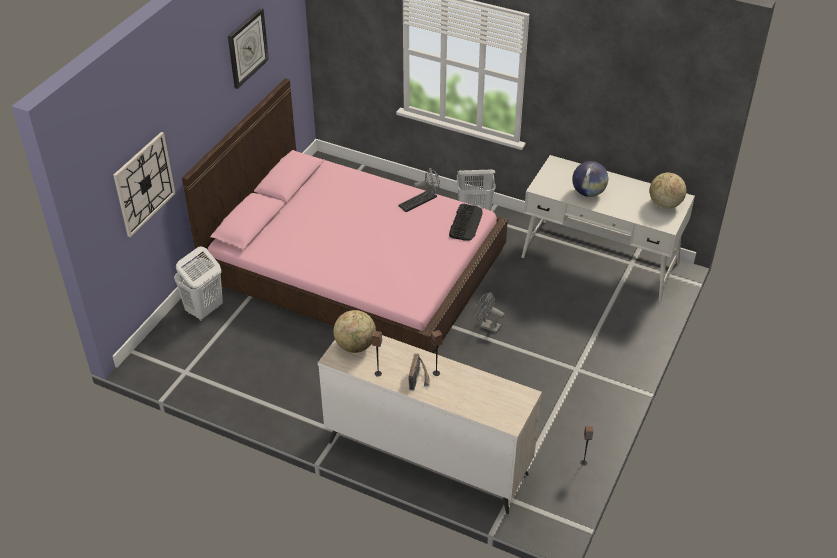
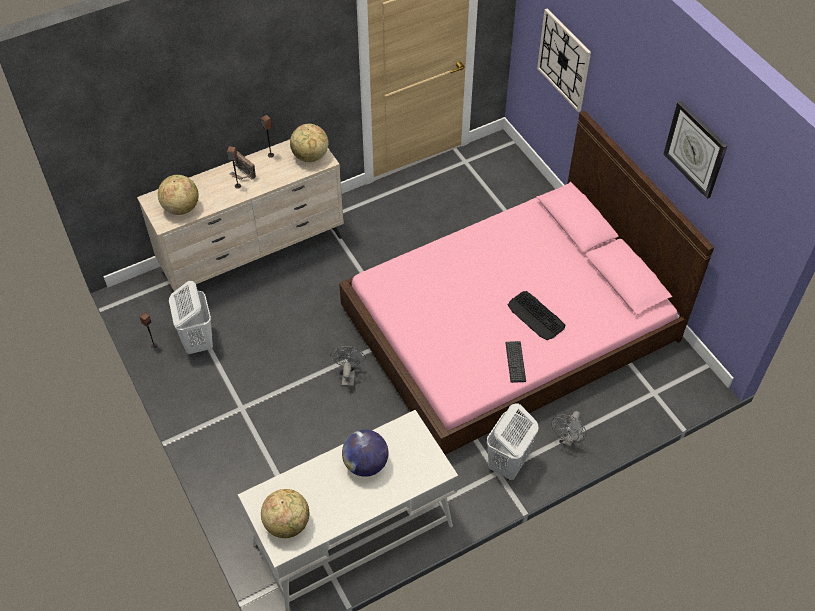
camera: 125 degrees right, 10 degrees up
(204, 310) = (529, 198): white laundry basket -> white laundry basket (198, 341)
(466, 222) = (450, 381): keyboard -> keyboard (536, 316)
(487, 326) = (348, 375): grey fan -> grey fan turned 60 degrees counterclockwise
(498, 395) = (181, 208): none -> globe

